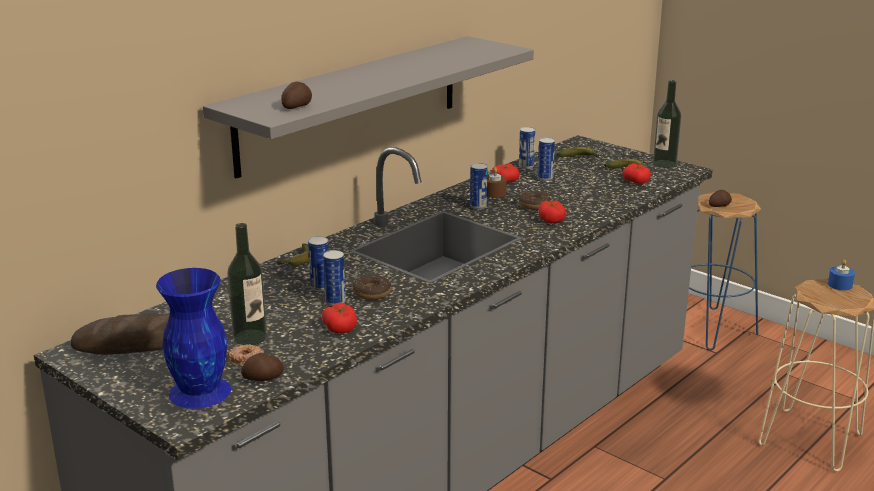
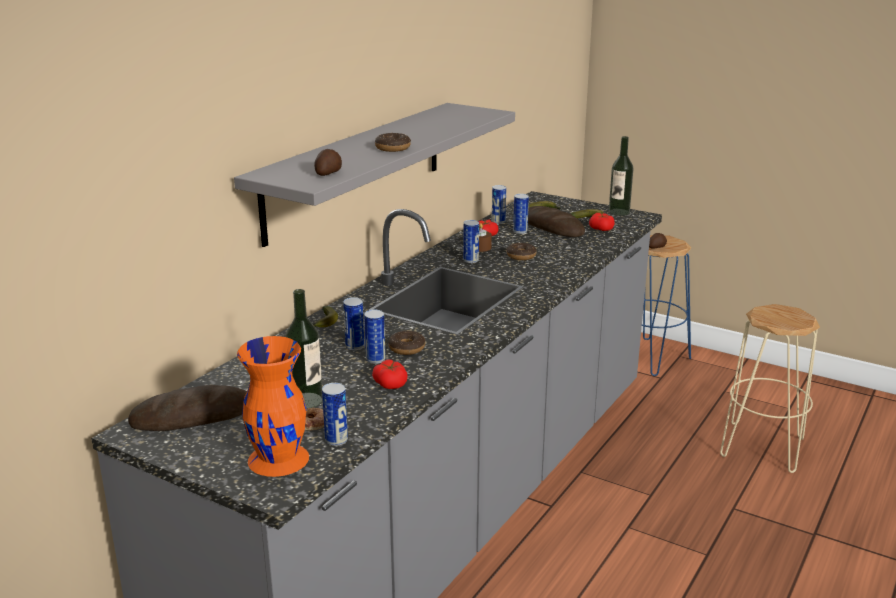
camera: 10 degrees left, 0 degrees up
(201, 391) = (279, 458): blue vase -> orange vase
(263, 378) = (336, 440): potato -> can
(378, 83) = (392, 148): none -> donut
(551, 220) = (542, 268): tomato -> none
(582, 176) = (552, 227): none -> bread
(840, 285) = (784, 309): blue candle -> none

